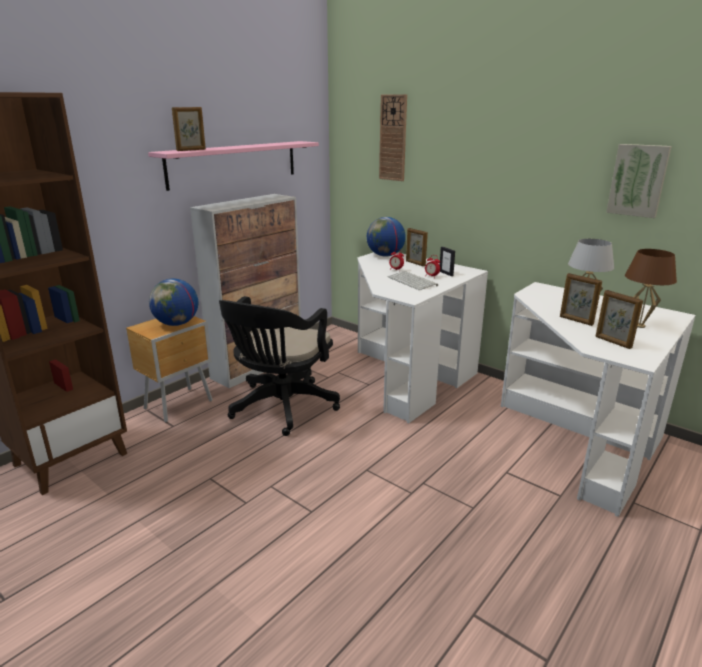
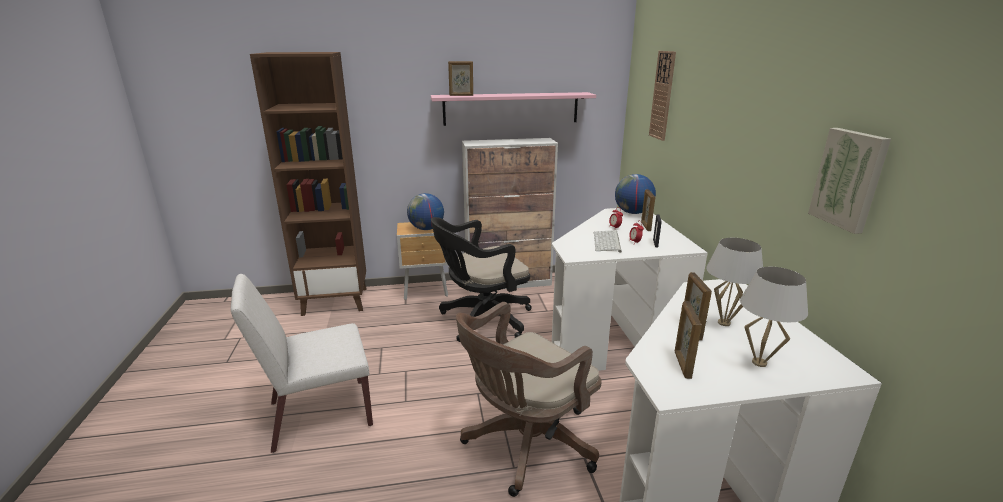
camera: 40 degrees right, 0 degrees up
(236, 575) = (319, 414): none -> white chair
(458, 487) = (525, 445): none -> brown office chair
(639, 325) = (759, 362): brown table lamp -> white table lamp

